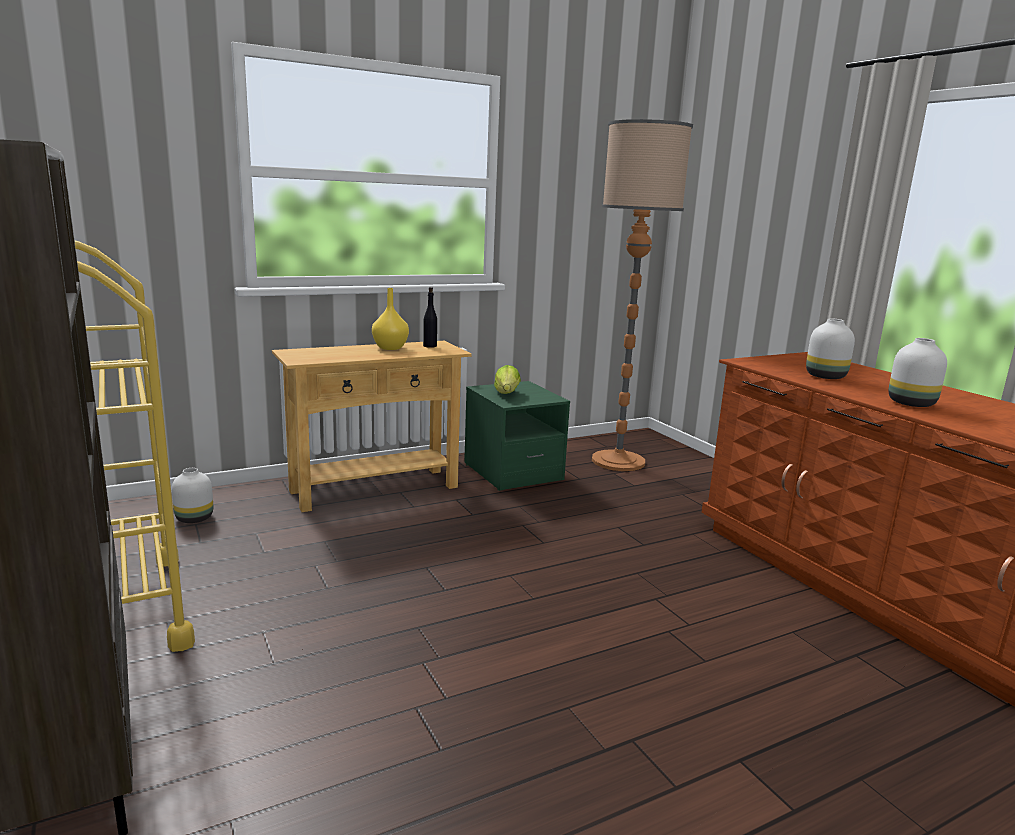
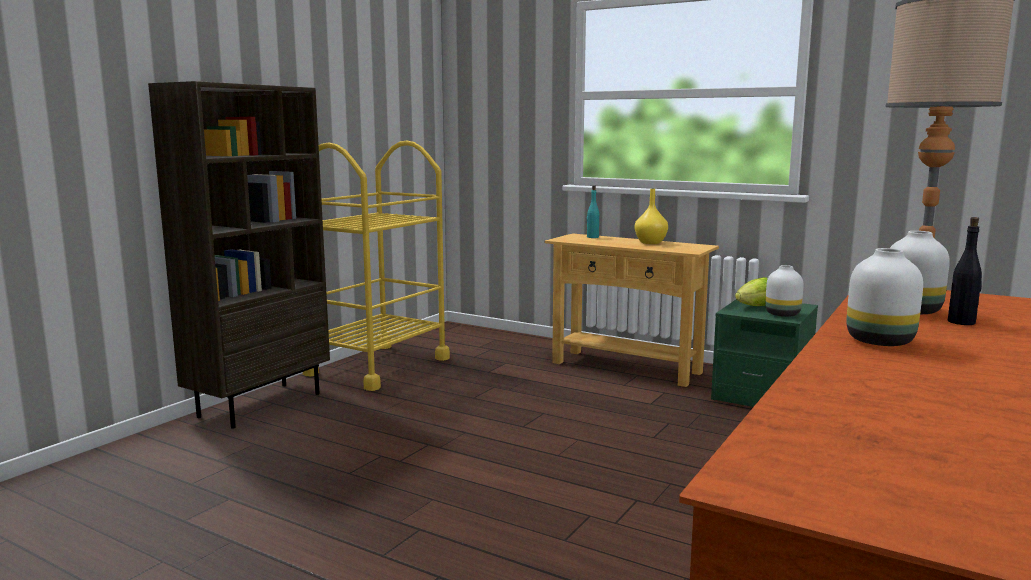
camera: 60 degrees right, 5 degrees down
(195, 518) = (497, 346): white vase -> white vase (783, 314)
(315, 351) = (592, 237): none -> turquoise bottle
(430, 346) = (686, 246): black bottle -> black bottle (962, 322)

